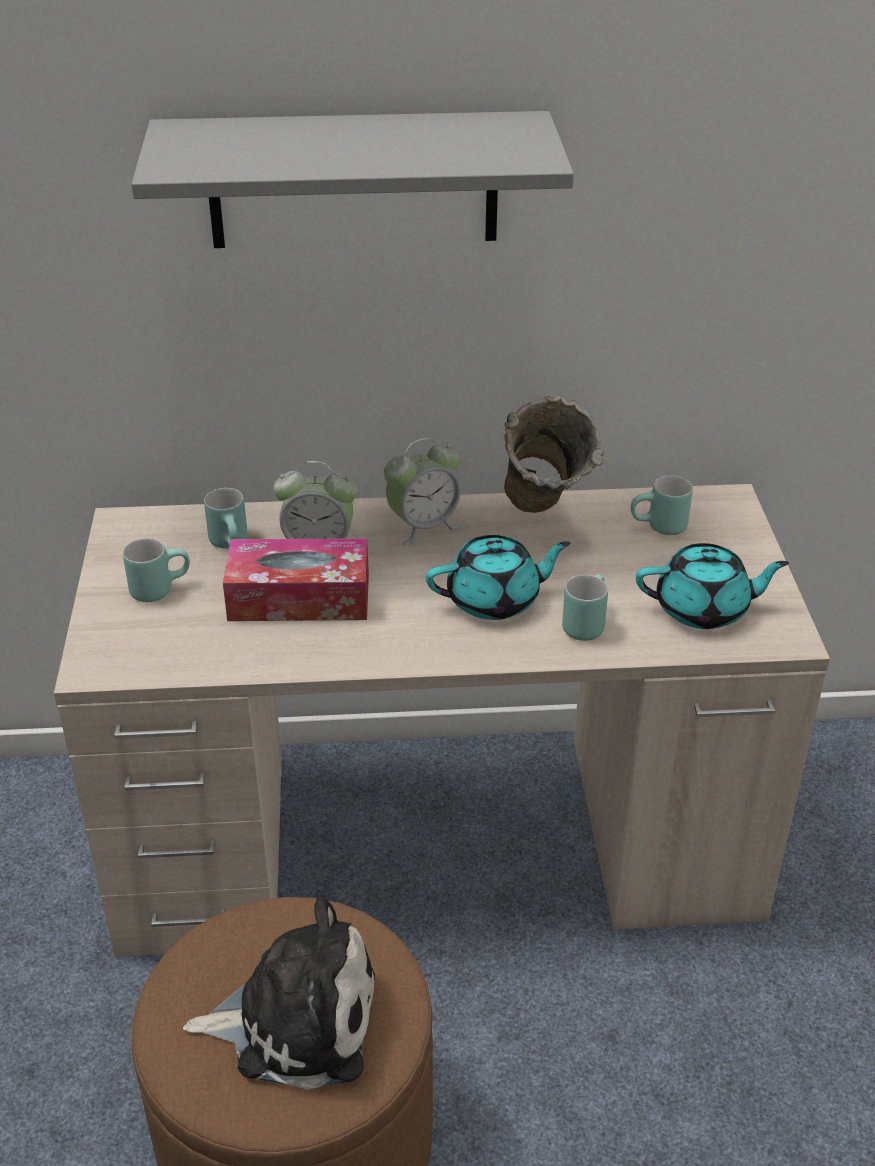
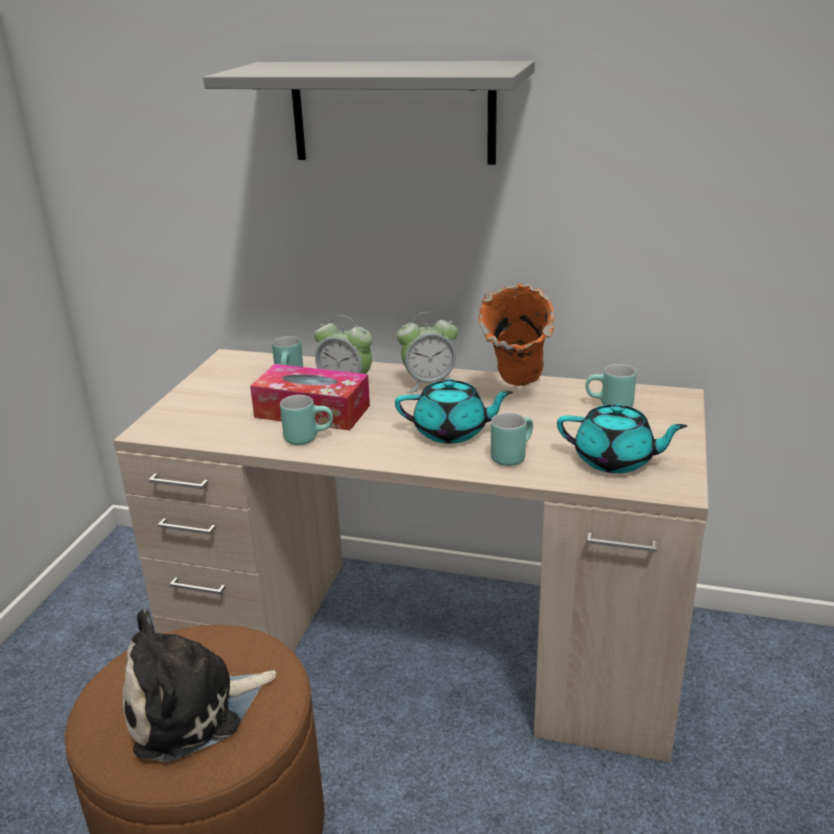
camera: 20 degrees right, 10 degrees down
(159, 588) = (224, 394): turquoise mug -> turquoise mug (308, 437)
(296, 1020) = (192, 709): plush toy -> plush toy turned 135 degrees clockwise
(541, 527) = (516, 394): beige vase -> orange vase

